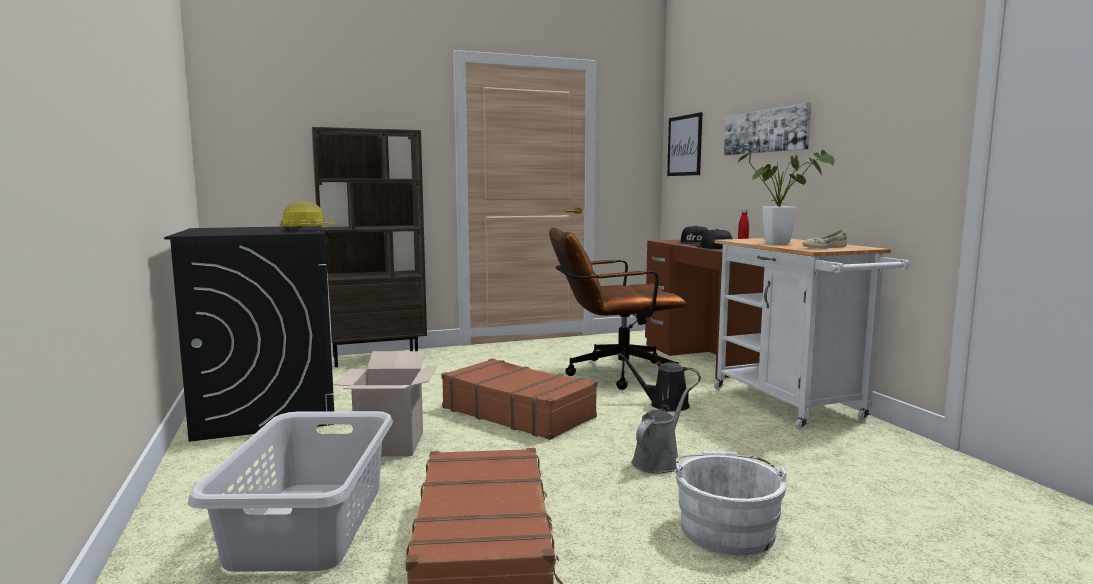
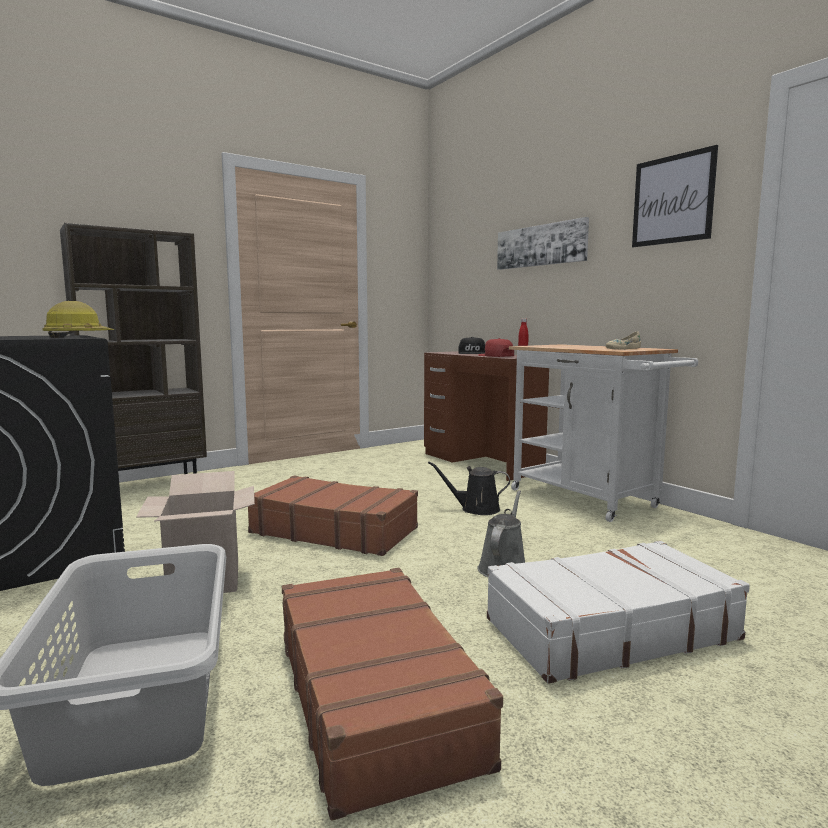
camera: 15 degrees left, 0 degrees up
(612, 373) = (408, 483): brown office chair -> none
(684, 145) = (452, 262): picture -> picture (672, 199)
(713, 247) = (495, 355): black cap -> red cap
(726, 527) = (609, 629): white bucket -> white suitcase
(783, 243) = (577, 347): potted plant -> none

